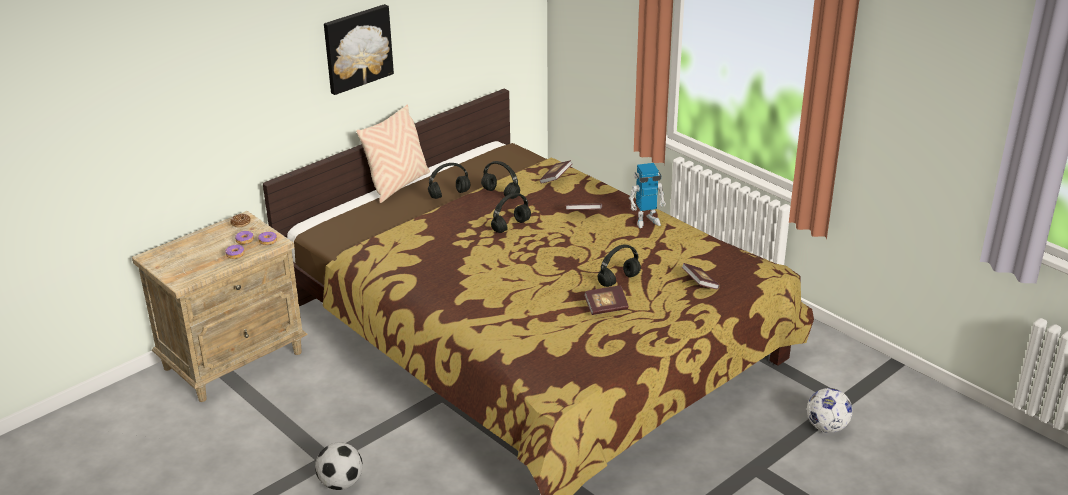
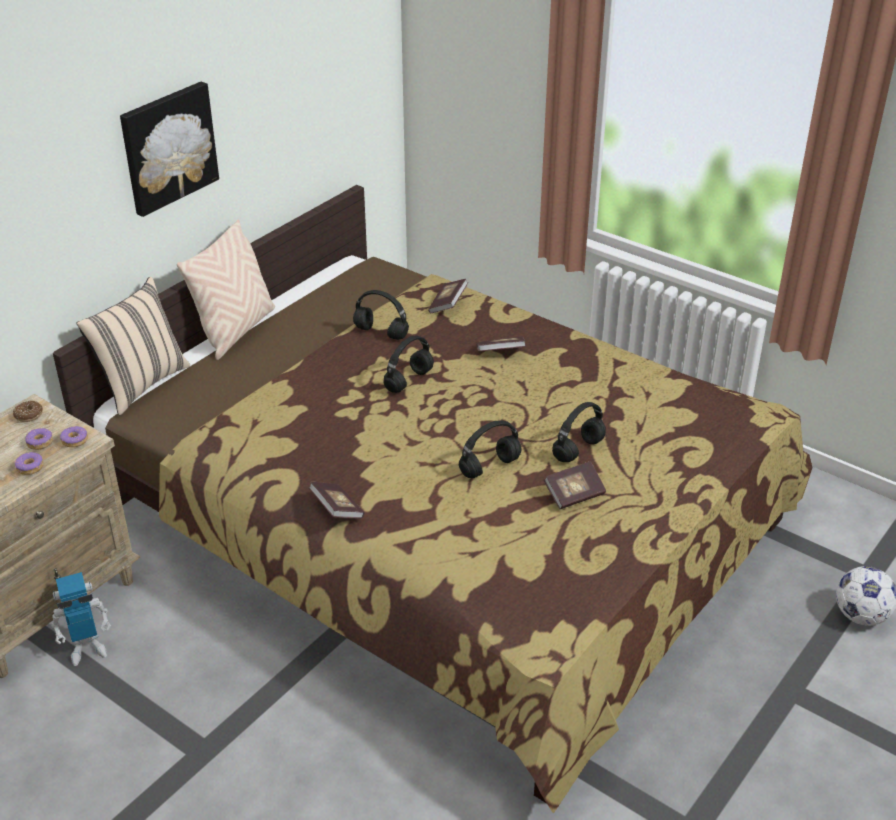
camera: 10 degrees left, 5 degrees up
(323, 214) = (141, 384): none -> beige pillow
(341, 483) = (231, 789): football -> none
(450, 194) = (312, 339): black headphones -> black headphones (490, 466)
(646, 220) = (585, 356): toy robot -> toy robot (87, 648)
(699, 283) = (686, 444): book -> book (337, 510)

